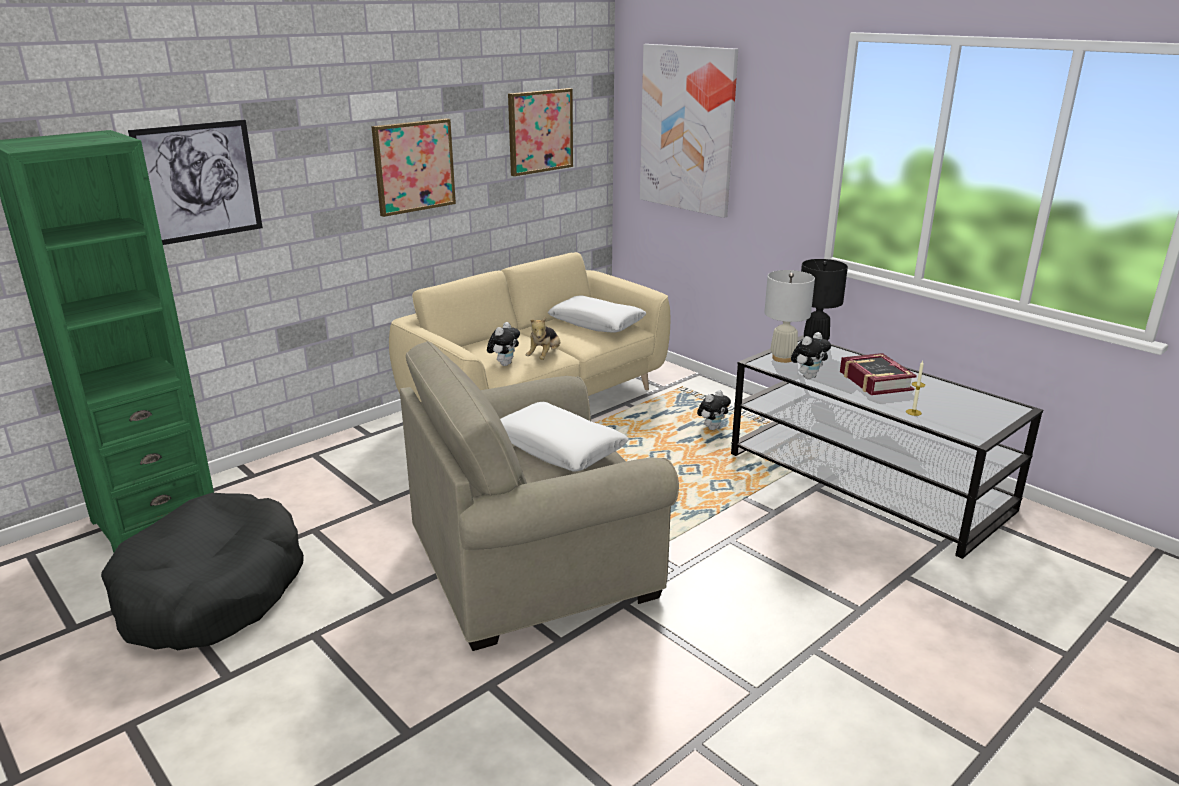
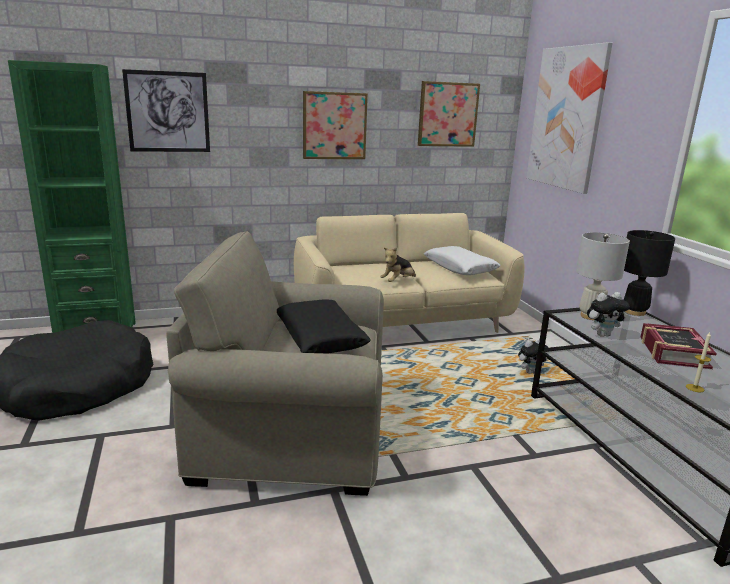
camera: 25 degrees right, 5 degrees down
(504, 364) = (361, 280): plush toy -> none
(558, 448) = (320, 337): white pillow -> black pillow

